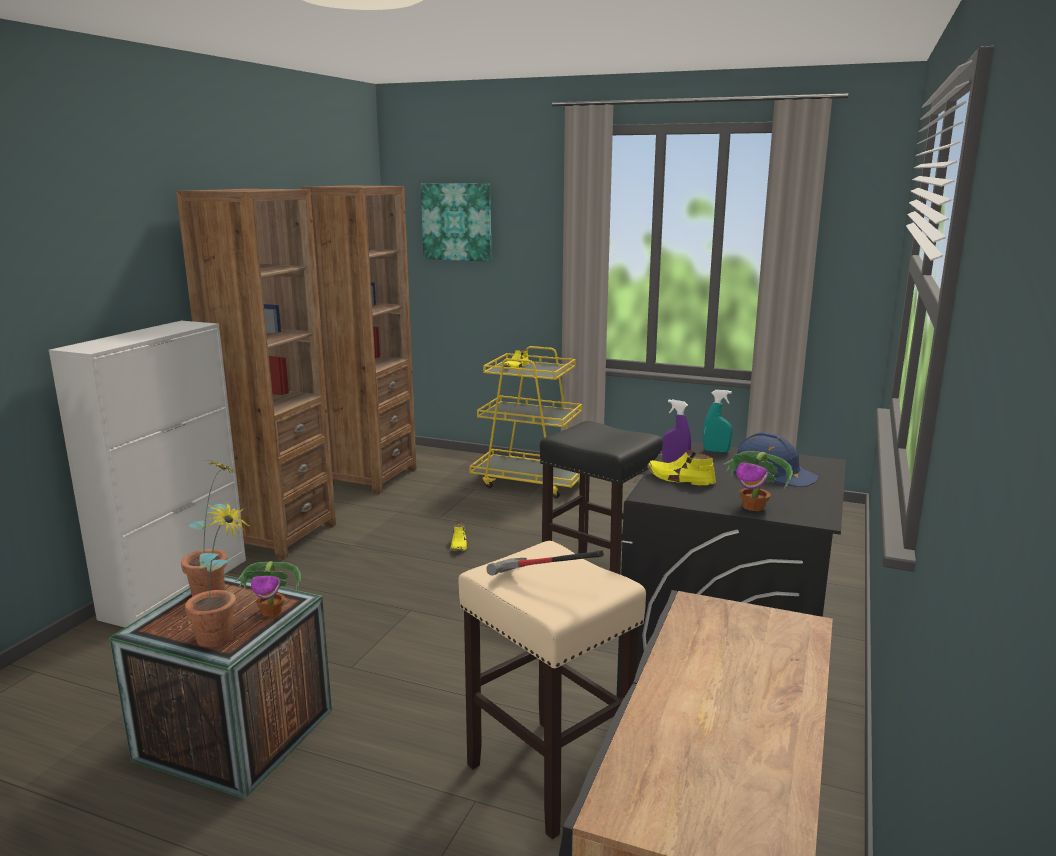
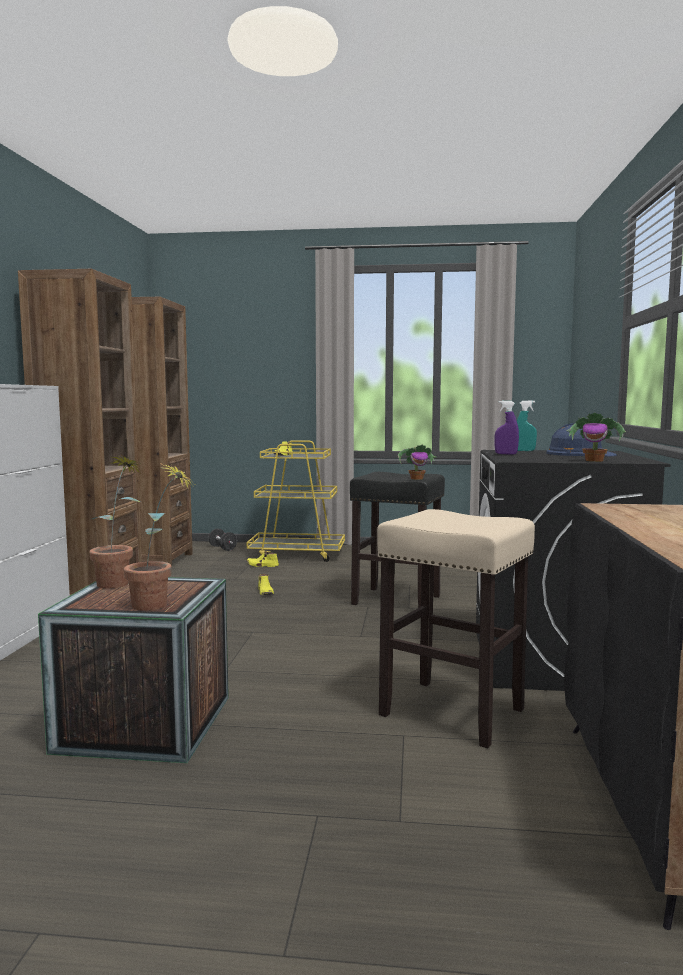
camera: 15 degrees left, 10 degrees down
(272, 611) = (189, 588): potted plant -> potted plant (417, 479)
(453, 463) = (222, 548): none -> black dumbbell
(457, 222) = (221, 344): picture -> none
(539, 583) = (453, 522): hammer -> none
(680, 479) = (520, 456): yellow shoe -> yellow shoe (262, 565)

